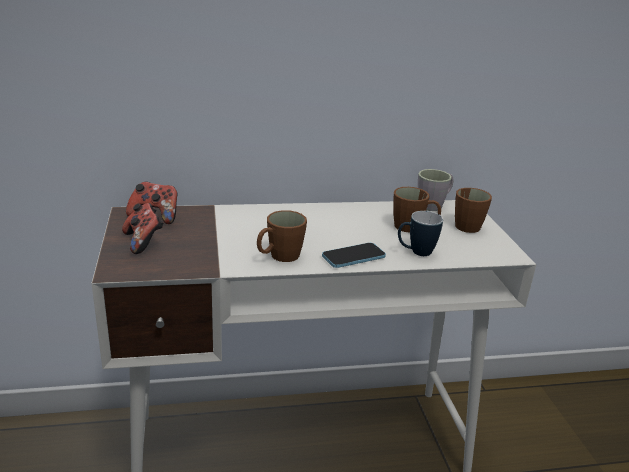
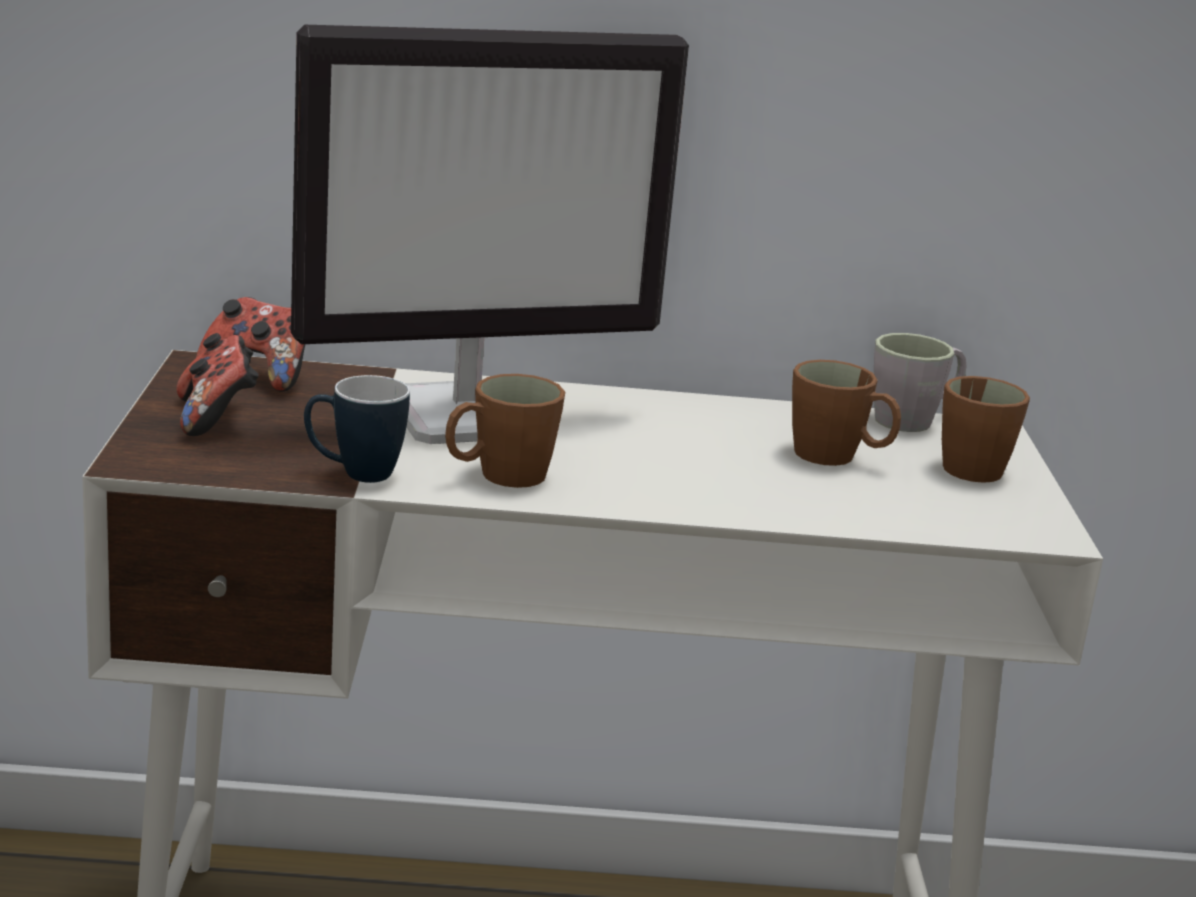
camera: 10 degrees right, 5 degrees down
(254, 226) = (469, 416): none -> monitor
(353, 257) = (668, 495): phone -> none
(415, 252) = (818, 503): mug -> mug (354, 474)

